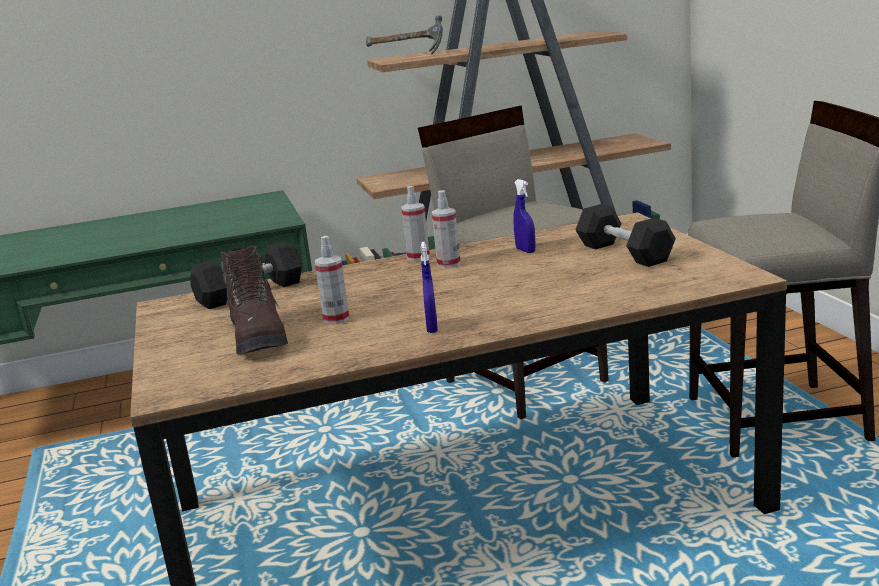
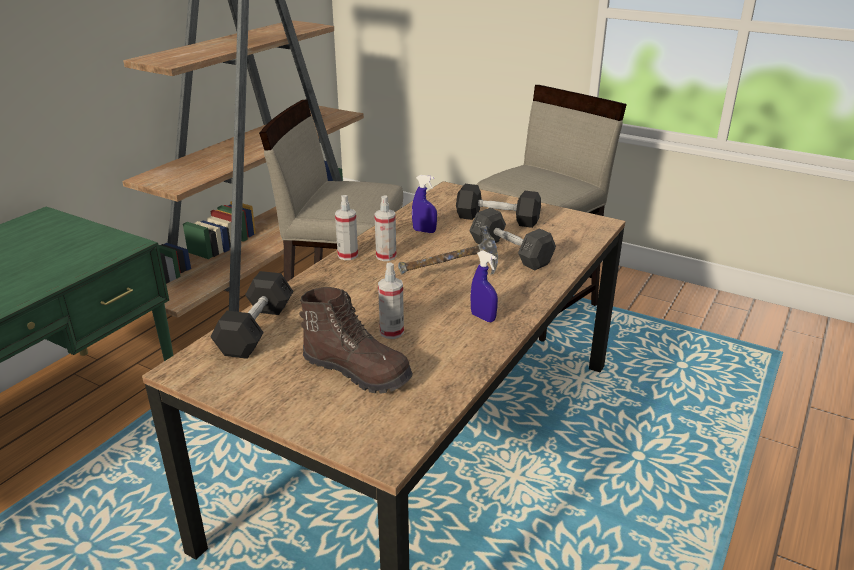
camera: 45 degrees left, 10 degrees up
(408, 55) = (160, 53): hammer -> hammer (451, 276)
(574, 284) = (510, 253): none -> grey dumbbell

